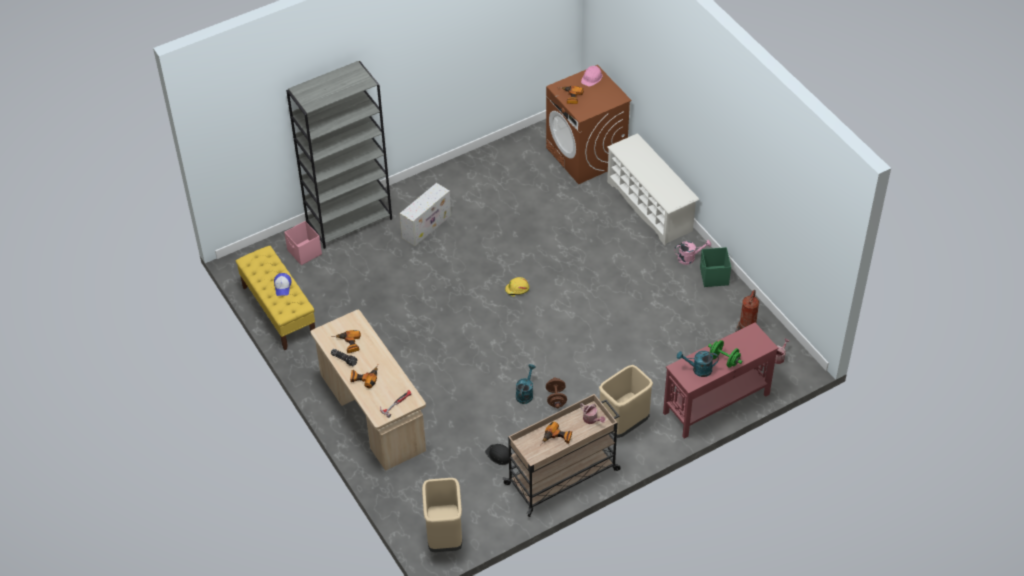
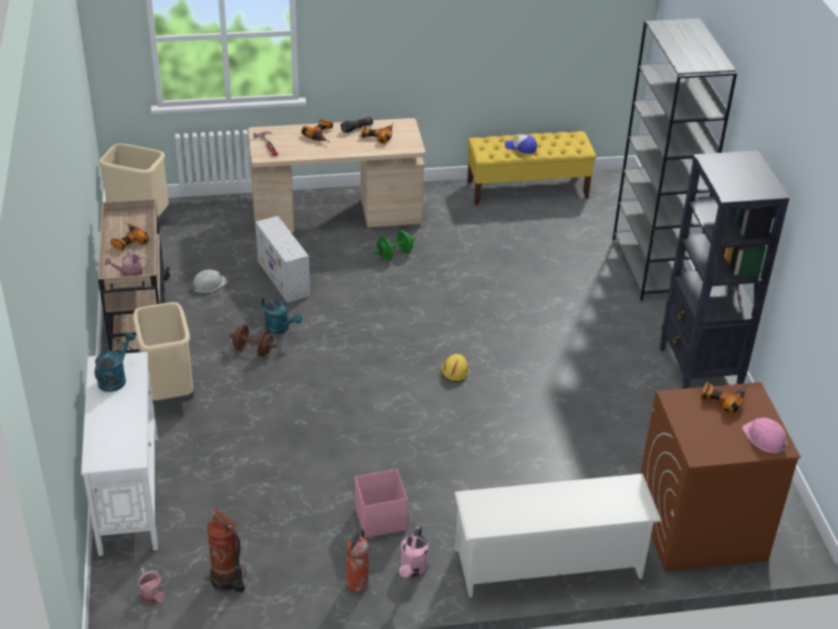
camera: 110 degrees right, 10 degrees down
(304, 252) = (612, 224): pink storage box -> pink storage box (379, 519)
(427, 226) = (614, 326): white storage box -> white storage box (284, 279)
(452, 178) = (699, 371): none -> black bookcase
(499, 455) = (208, 284): black hard hat -> white hard hat
(714, 277) = (357, 584): green storage box -> fire extinguisher
(715, 403) = (130, 491): red console table -> white console table
(724, 360) = (109, 408): green dumbbell -> green dumbbell (394, 254)

